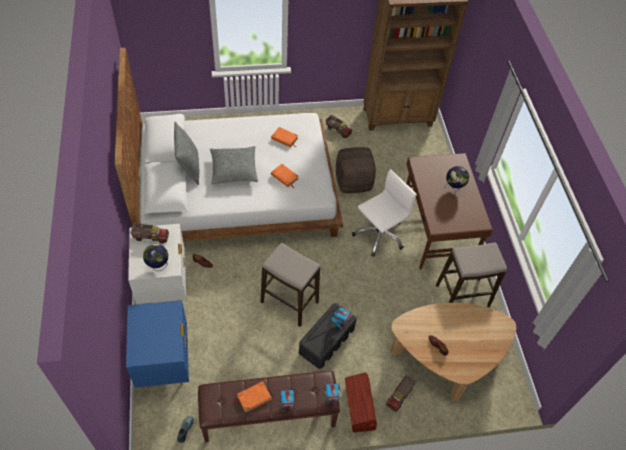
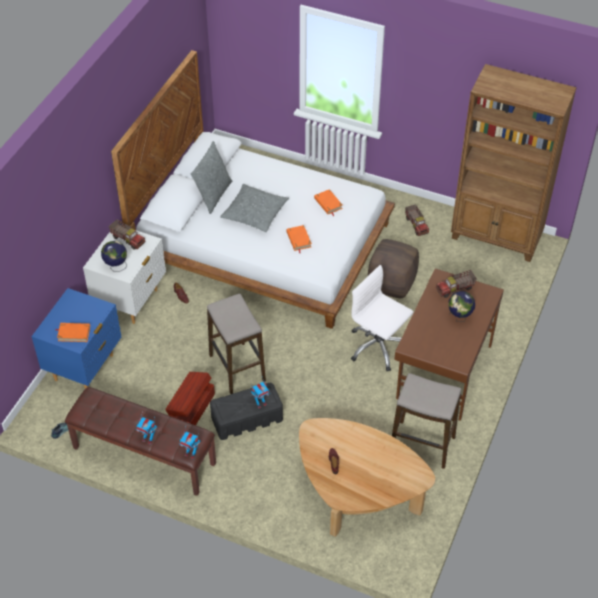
camera: 35 degrees right, 5 degrees down
(253, 397) = (125, 418): orange book -> orange book (74, 333)
(359, 408) = (232, 492): brown storage box -> brown storage box (191, 409)
(379, 235) = (378, 346): white office chair -> white office chair turned 135 degrees counterclockwise
(400, 396) = (280, 502): toy truck -> toy truck (455, 289)

